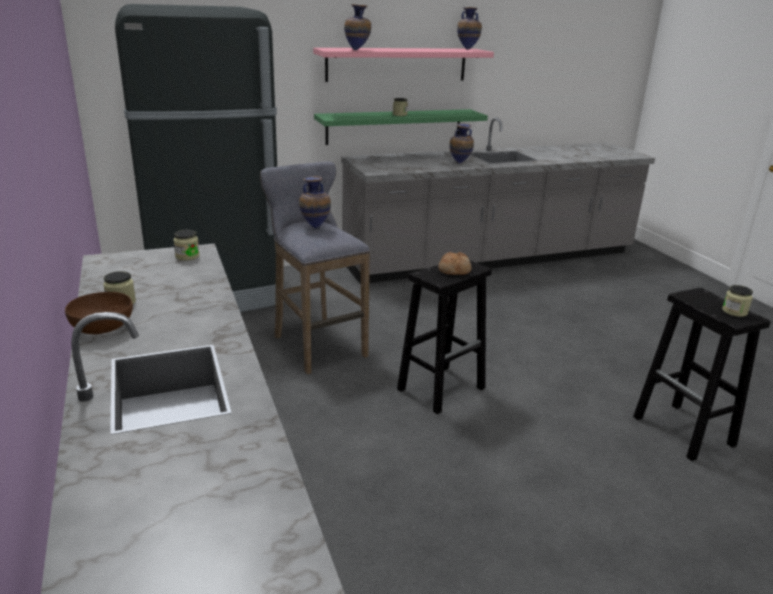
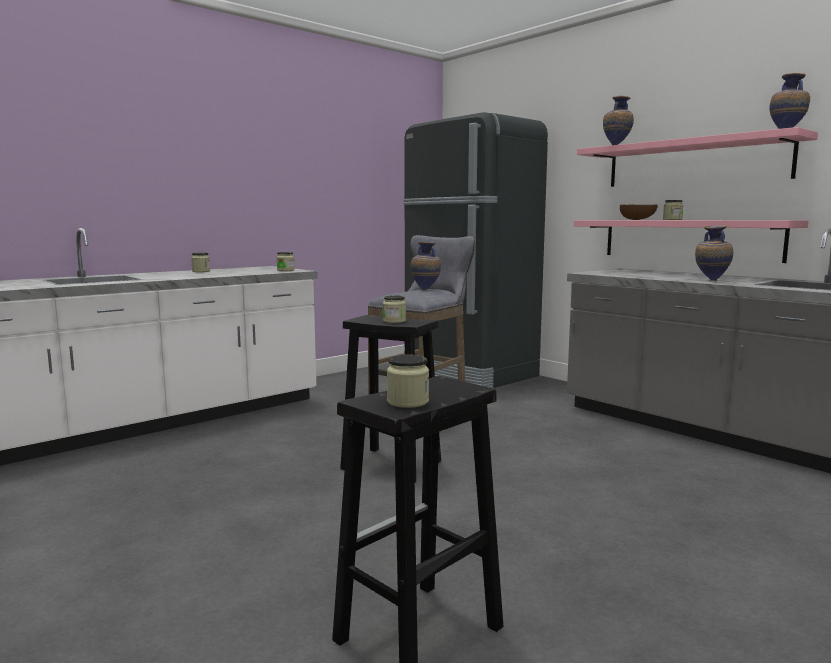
camera: 70 degrees right, 15 degrees down
(102, 327) = (165, 272): brown bowl -> brown bowl (637, 220)
(394, 126) = (689, 239): green shelf -> pink shelf
(454, 270) = (394, 321): bread -> jar

